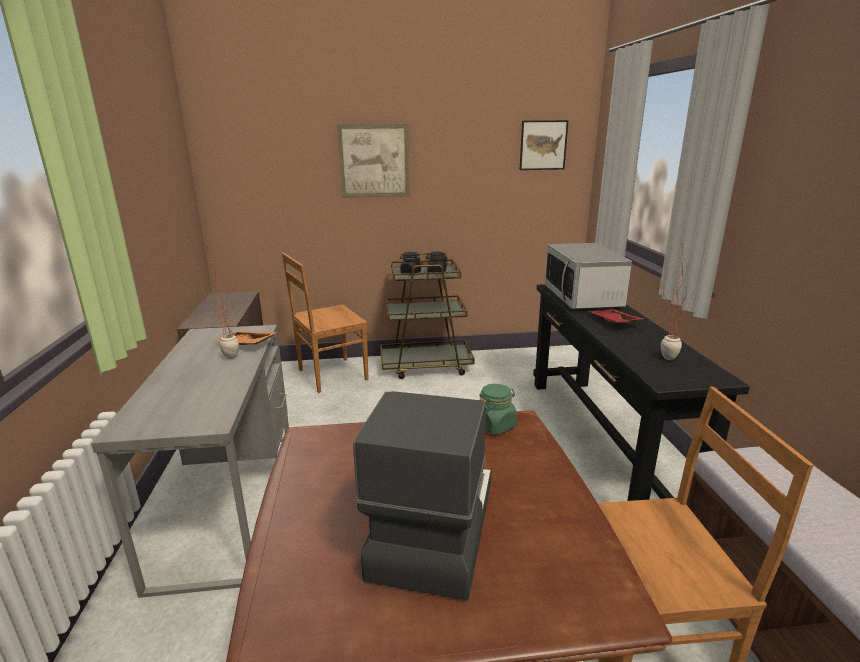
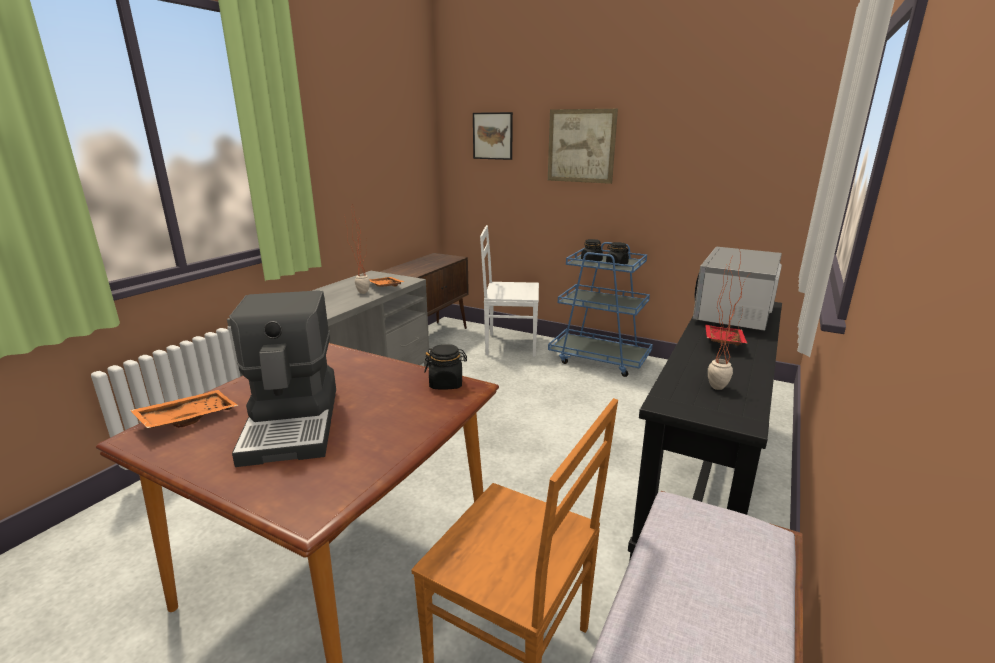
camera: 35 degrees right, 0 degrees up
(294, 587) = (187, 418): none -> orange tray
(330, 375) = (509, 344): brown chair -> white chair
(426, 366) = (599, 359): brown cart -> blue cart
(431, 528) = (294, 422): coffee machine -> coffee machine turned 120 degrees clockwise
(495, 425) = (446, 383): green jar -> black jar
(543, 145) = (775, 133): picture -> picture (492, 136)

